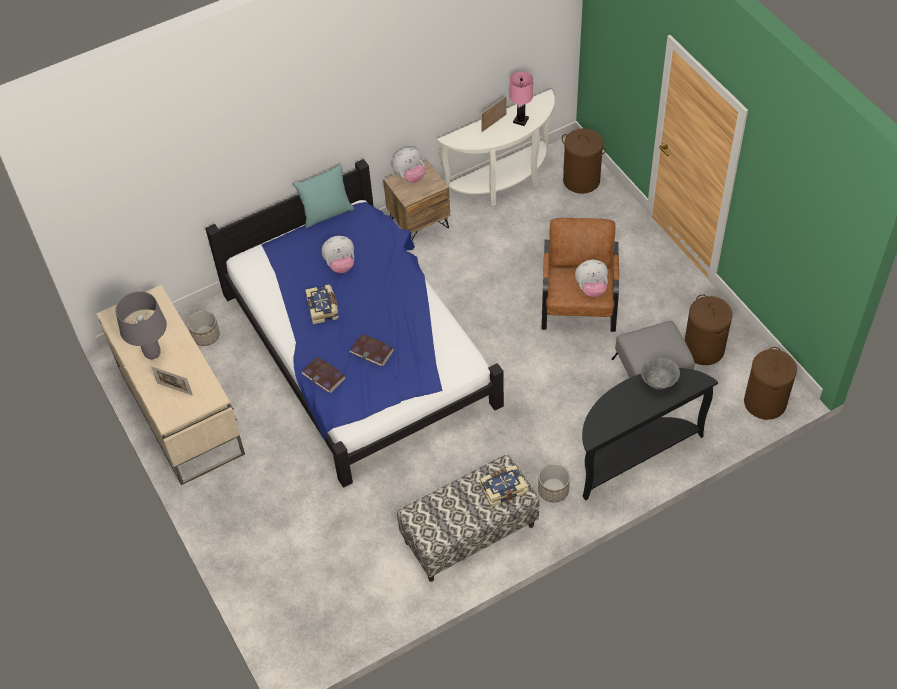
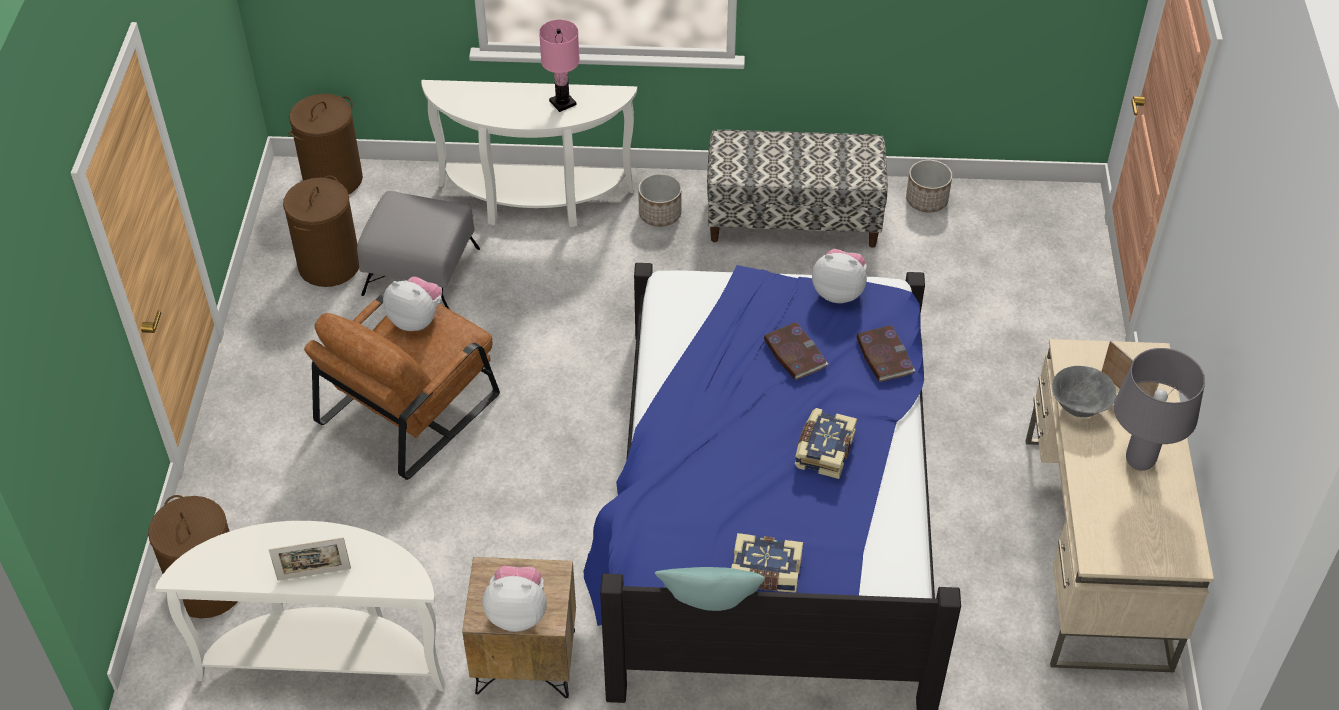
camera: 150 degrees left, 5 degrees down
(206, 336) = (1001, 653): planter -> planter (926, 200)
(340, 265) = (749, 509): plush toy -> plush toy (838, 292)
(502, 488) = (745, 154): book -> book (765, 573)
(521, 120) = (267, 552): pink table lamp -> pink table lamp (563, 102)
(633, 454) = (534, 204): black console table -> white console table
(658, 382) = (487, 108): grey bowl -> grey bowl (1079, 408)

